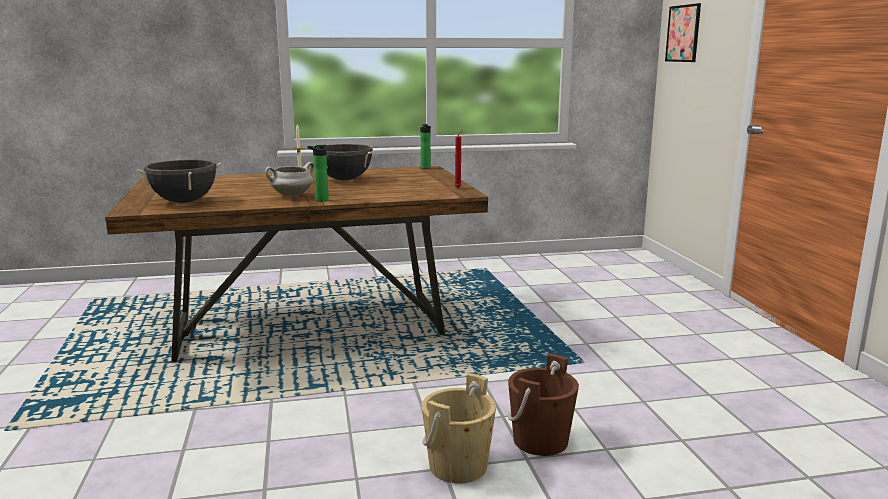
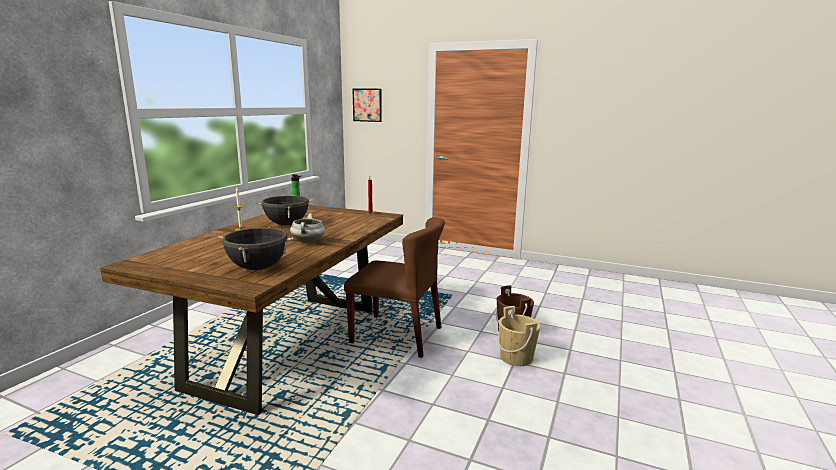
camera: 55 degrees left, 0 degrees up
(319, 200) = (338, 239): bottle -> none
(407, 368) = (397, 335): none -> brown chair

